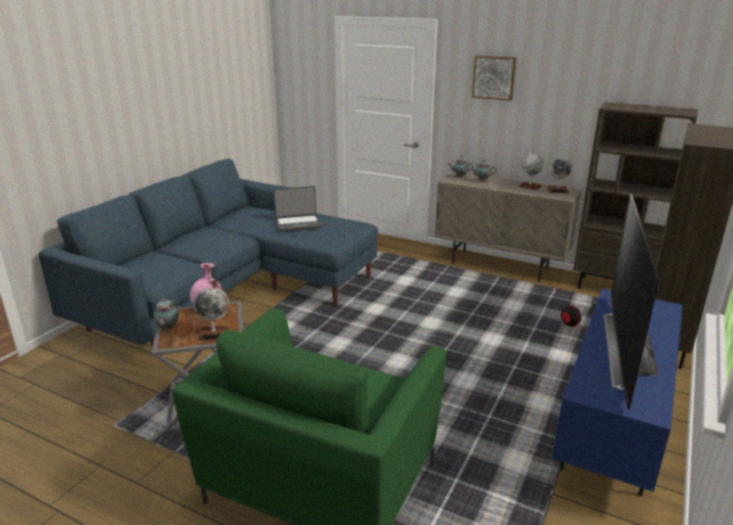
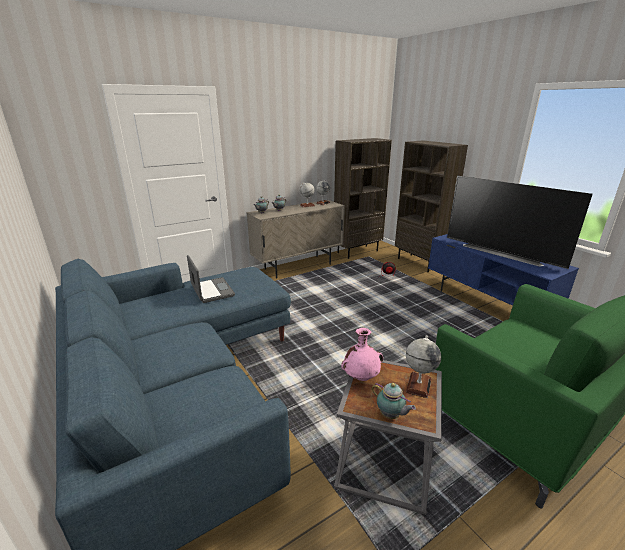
camera: 60 degrees left, 0 degrees up
(298, 224) = (211, 291): laptop -> laptop turned 45 degrees counterclockwise
(494, 77) = (267, 132): picture -> none

